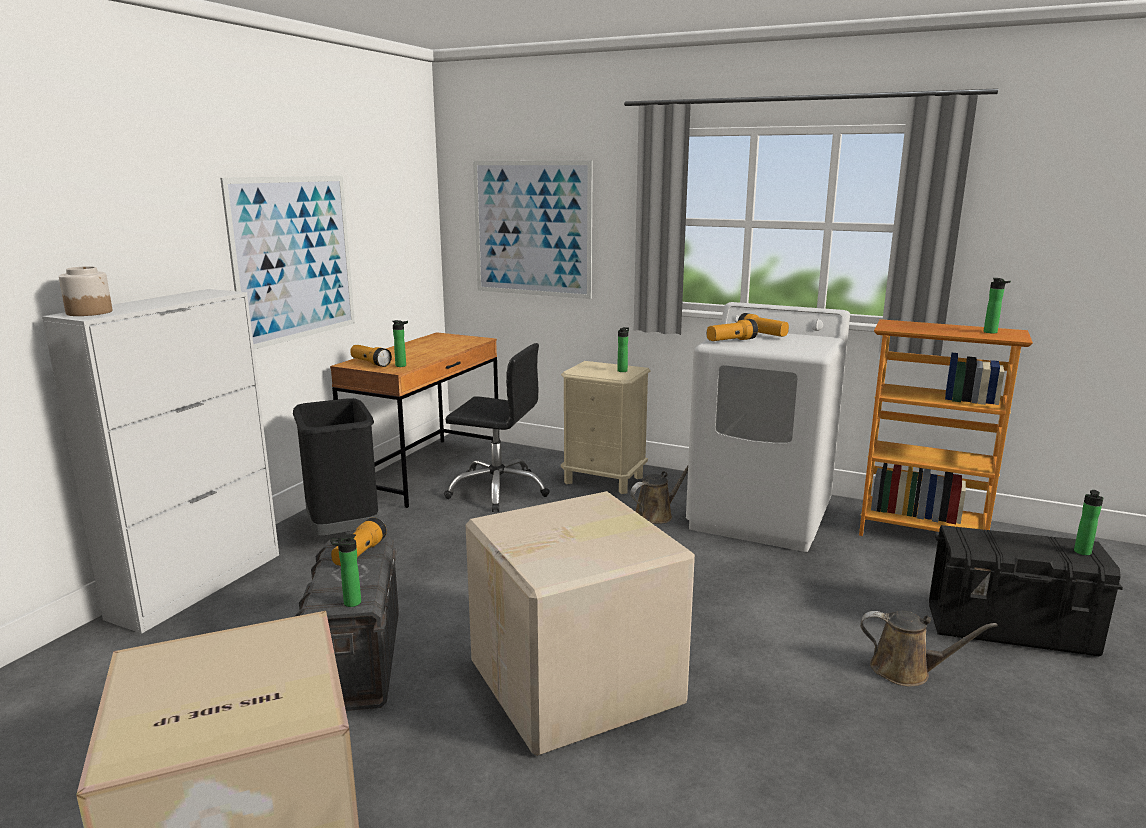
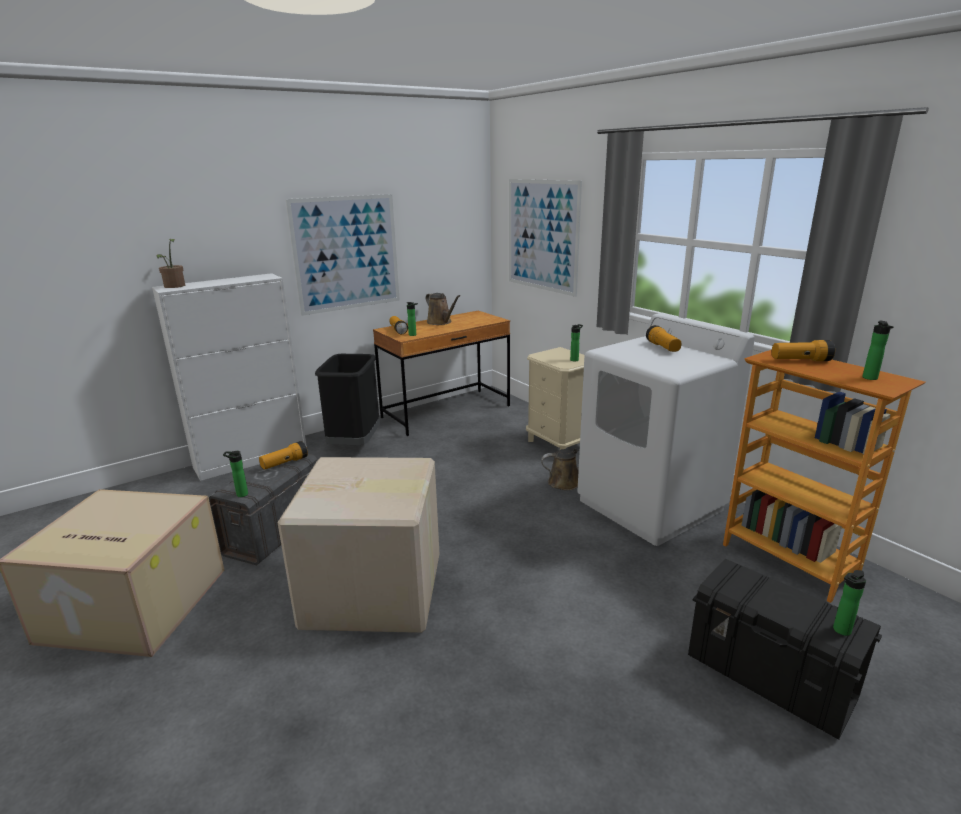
camera: 30 degrees right, 5 degrees up
(89, 312) = (174, 286): jar -> potted plant
(498, 490) = (476, 436): black office chair -> none
(731, 341) = (623, 350): flashlight -> flashlight (800, 360)
(906, 670) = (621, 675): brown watering can -> brown watering can (441, 322)

